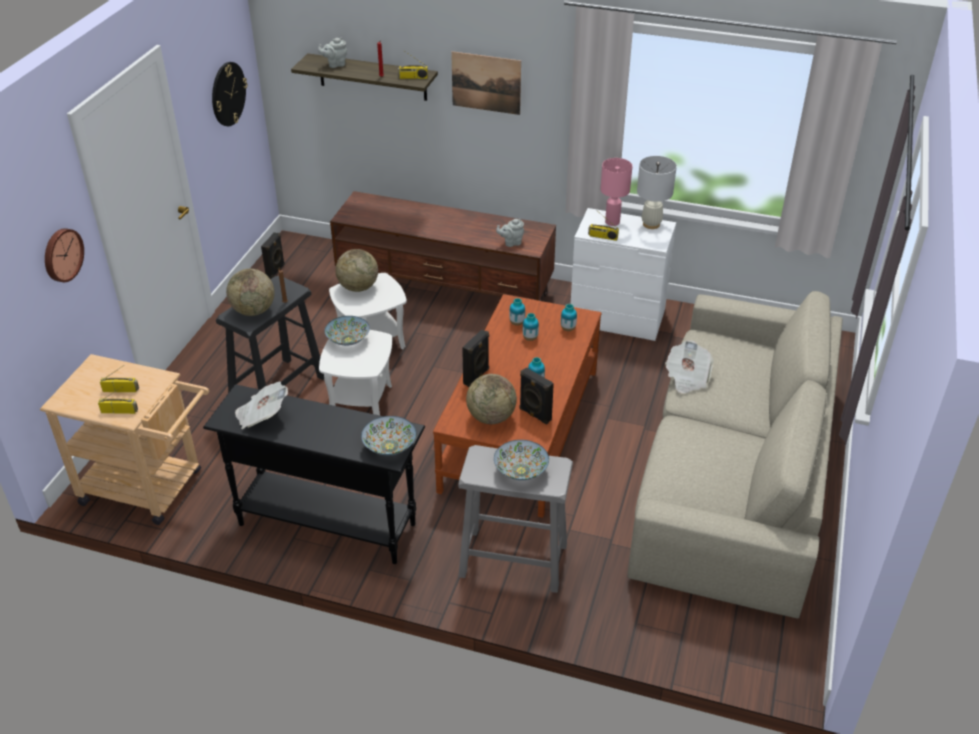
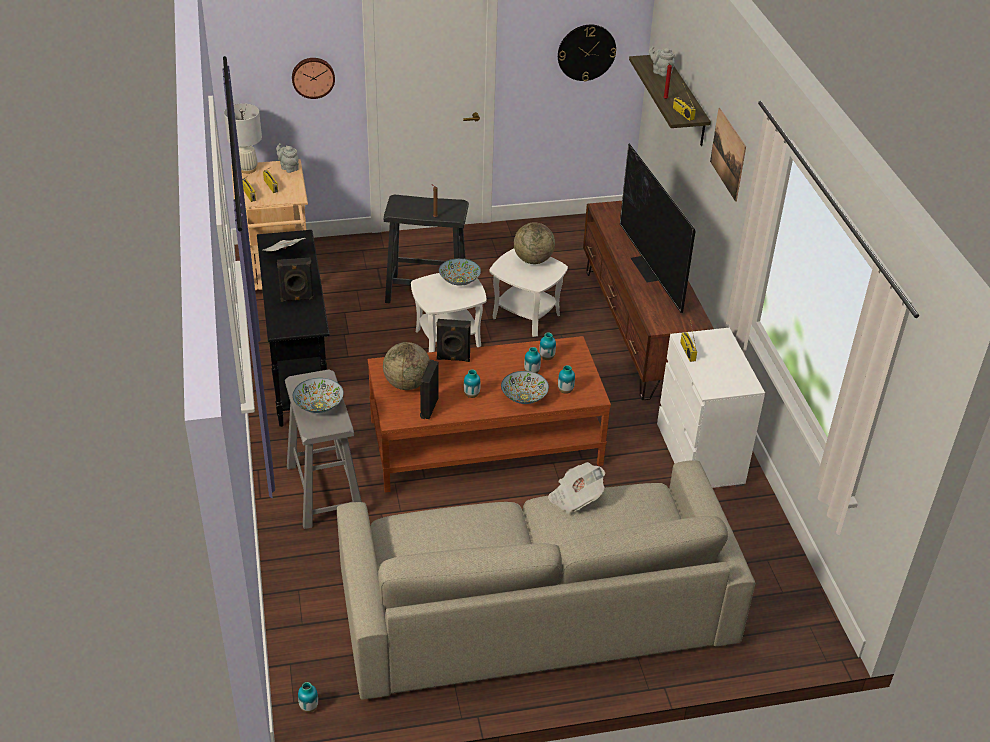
camera: 60 degrees right, 0 degrees up
(253, 310) = (412, 207): globe -> none
(276, 271) = (571, 229): black speaker -> black speaker (297, 299)
(390, 446) = (291, 324): bowl -> bowl (524, 397)
(453, 224) = (650, 268): none -> television
(511, 243) = (655, 311): grey teapot -> grey teapot (288, 168)
(612, 222) = (720, 349): pink table lamp -> none
(651, 224) = (742, 376): white table lamp -> white table lamp (248, 169)
(786, 662) = (309, 707): none -> vase

